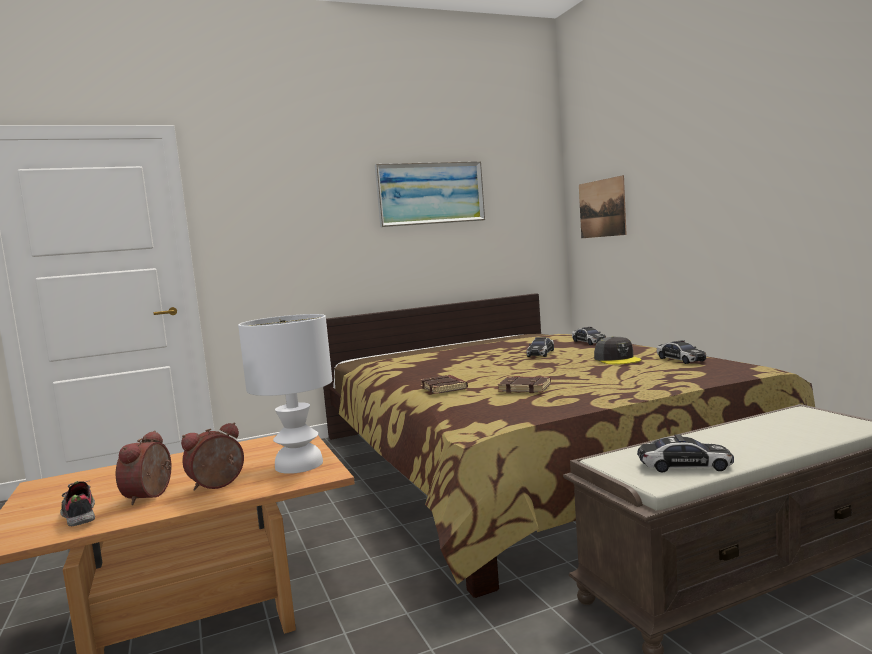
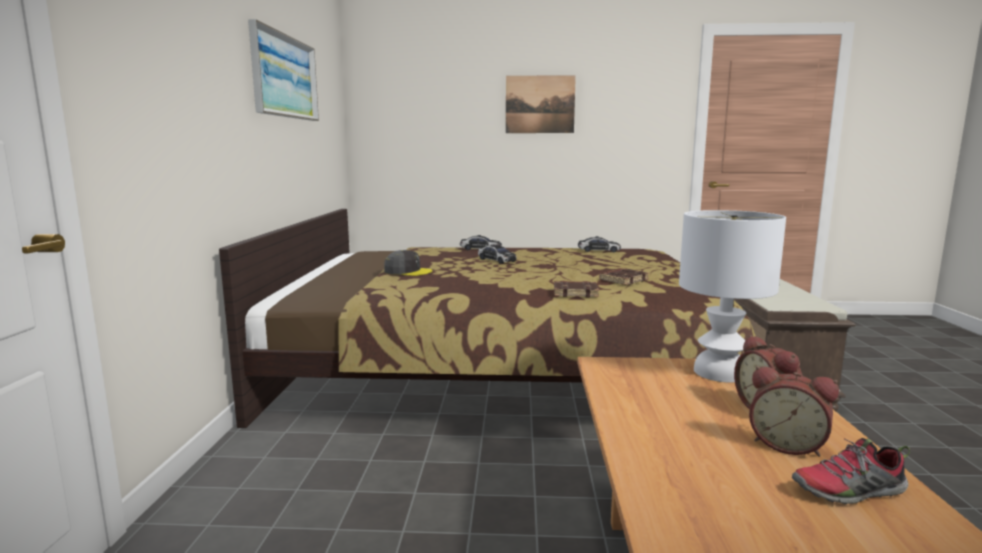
camera: 65 degrees left, 5 degrees up
(602, 208) = (407, 124): picture -> picture (540, 104)
(617, 359) = (569, 255): grey cap -> grey cap (407, 271)
(684, 465) = (798, 298): toy car -> none

